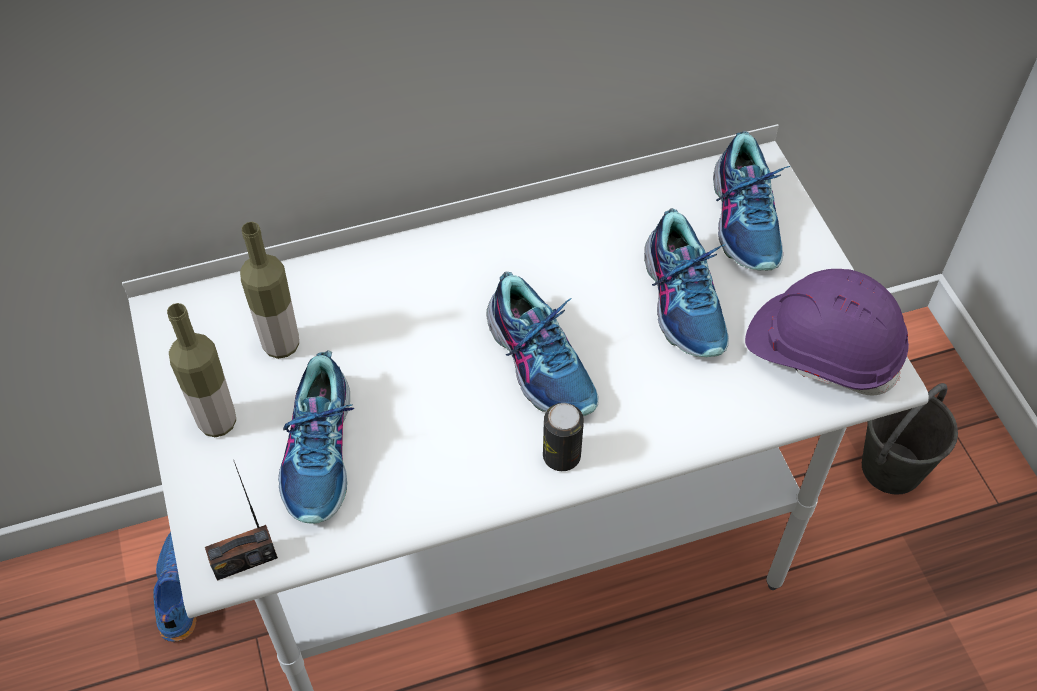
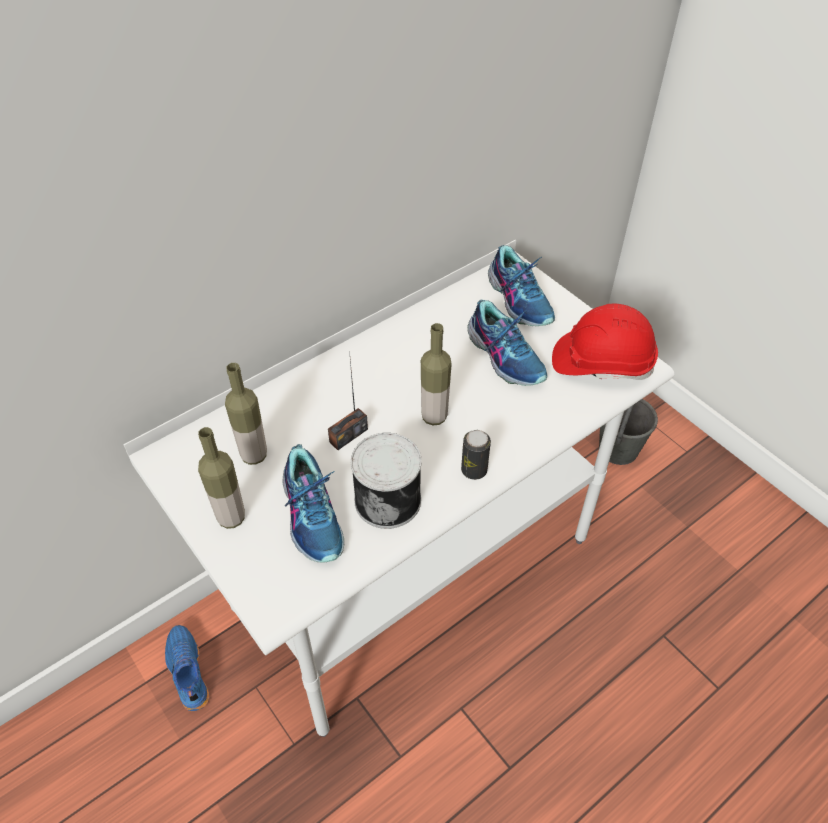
camera: 20 degrees left, 5 degrees down
(244, 559) = (291, 601): radio -> radio (348, 435)
(428, 460) = (388, 499): none -> can
(542, 362) = (434, 417): shoe -> bottle
(822, 350) = (602, 362): purple hard hat -> red hard hat

